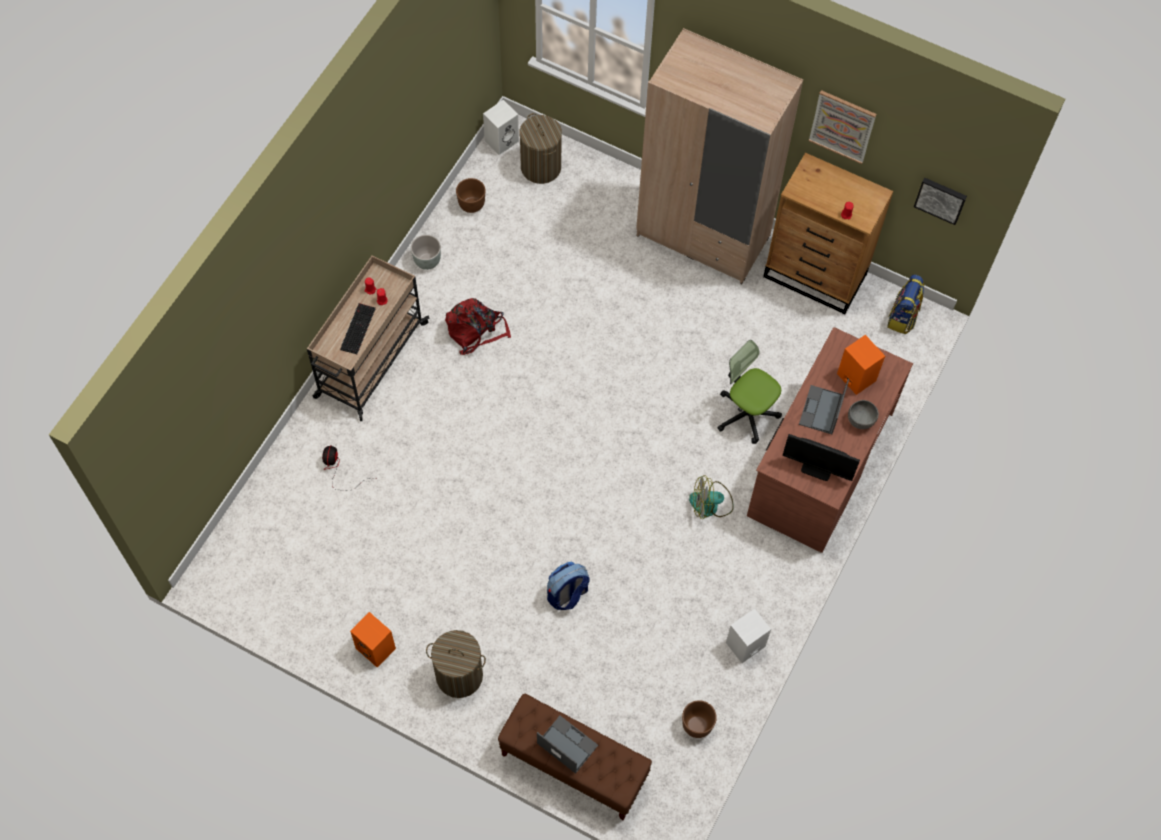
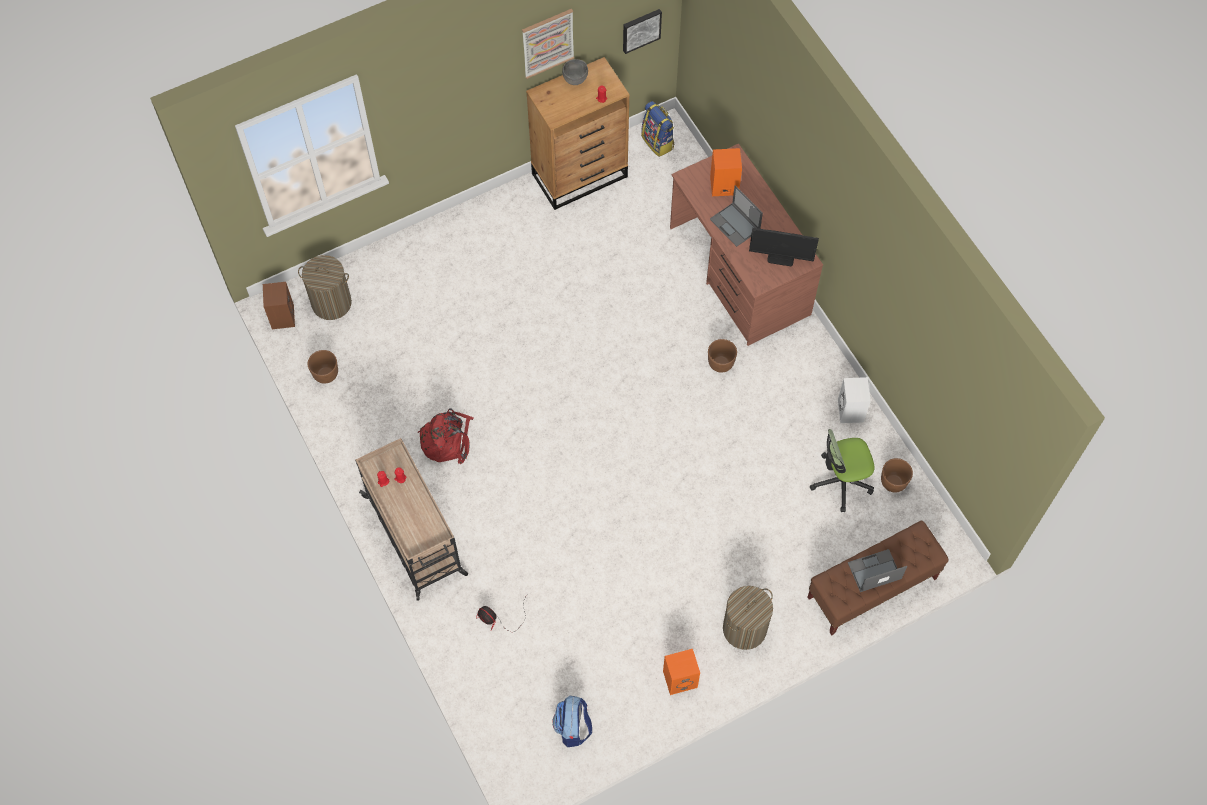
camera: 55 degrees left, 0 degrees up
(357, 328) = (412, 512): keyboard -> none
(427, 261) = (353, 439): grey planter -> none
(502, 140) = (282, 316): white speaker -> brown speaker
(567, 595) = (728, 509): backpack -> backpack (573, 727)
(703, 235) = (486, 227): beige wardrobe -> none
(711, 504) = (721, 364): fan -> brown planter
(747, 413) = (662, 293): office chair -> office chair (841, 481)
(817, 468) = (781, 257): monitor -> monitor turned 45 degrees clockwise
(861, 421) = (761, 205): grey bowl -> grey bowl (575, 79)

